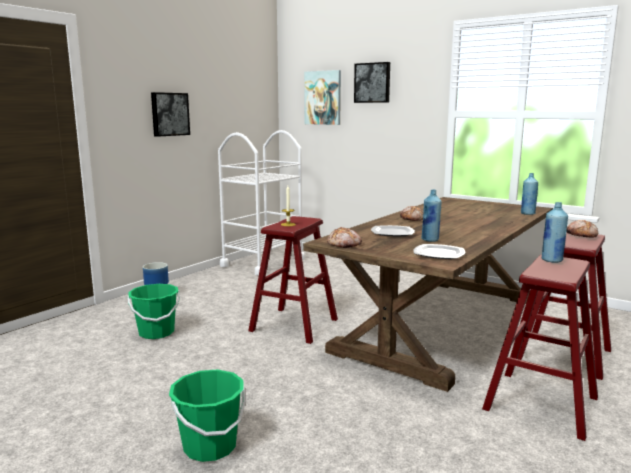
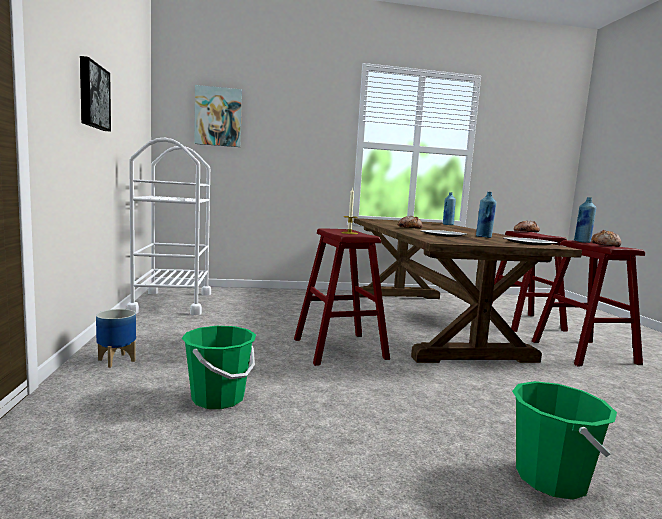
camera: 45 degrees left, 5 degrees down
(344, 244) = (459, 242): bread -> bread (606, 245)
(372, 83) = (280, 107): picture -> none

